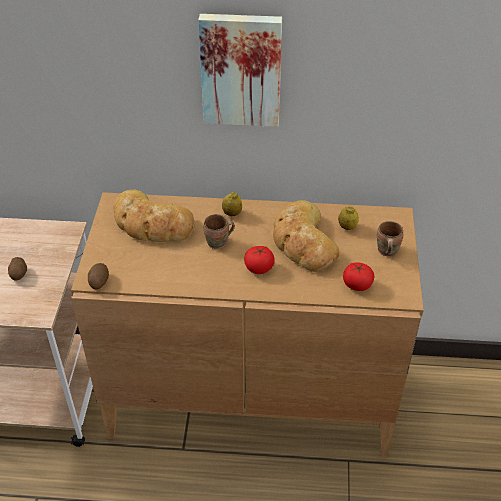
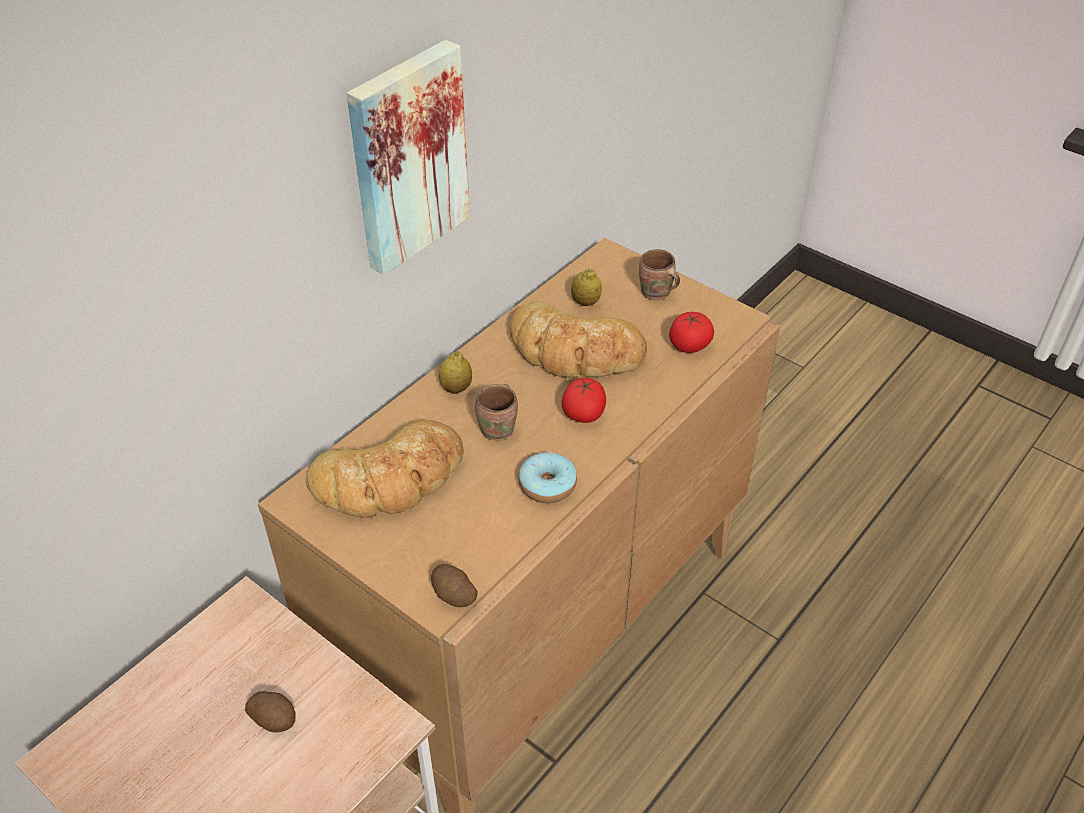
camera: 55 degrees left, 0 degrees up
(195, 279) = (547, 485): none -> donut

